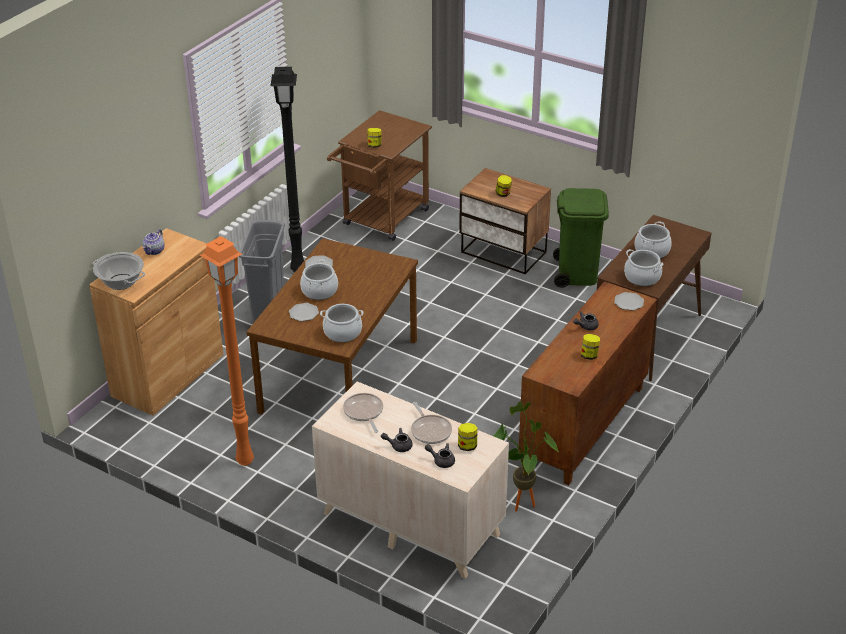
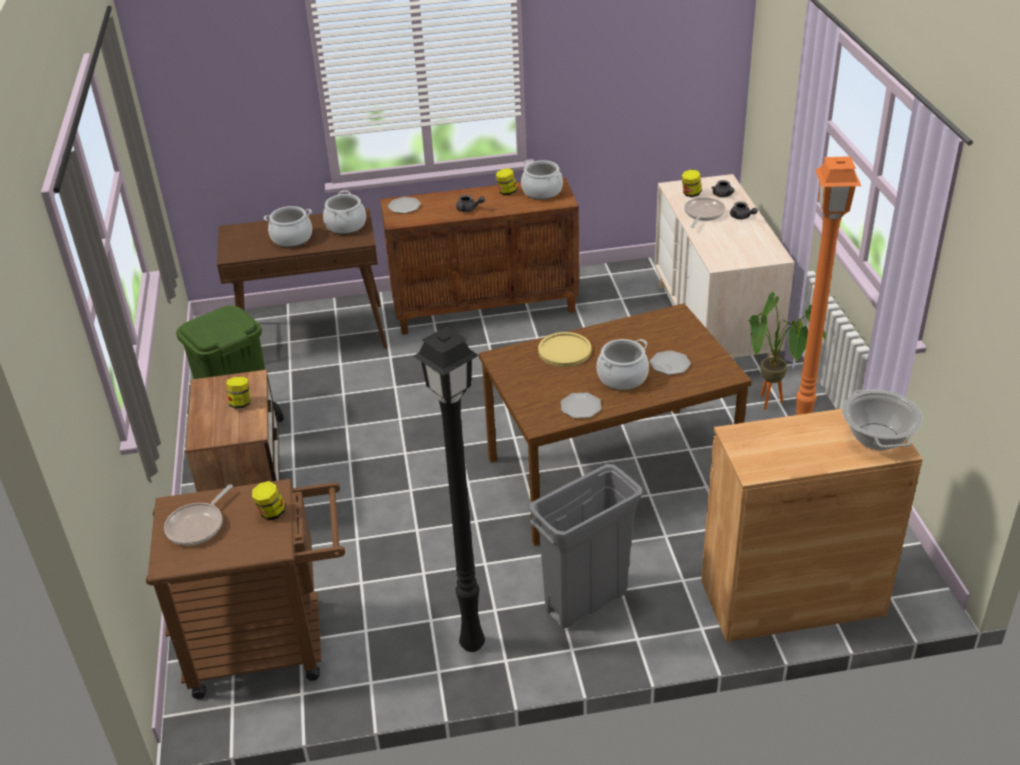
camera: 130 degrees left, 0 degrees up
(154, 251) = (793, 457): teapot -> none
(342, 332) = (659, 325): cooking pot -> cooking pot (542, 192)
(364, 412) = (737, 249): frying pan -> frying pan (198, 525)
(373, 286) = (564, 351): none -> yellow plate
(517, 503) = (617, 294): potted plant -> potted plant (772, 406)

